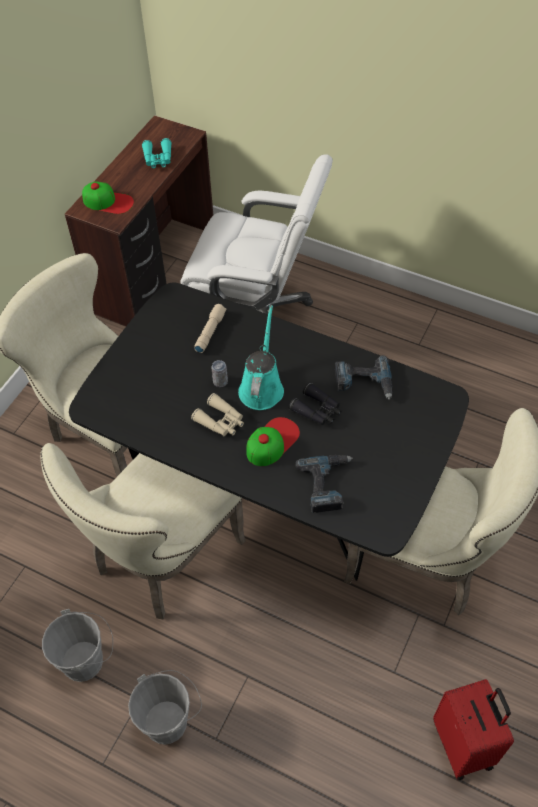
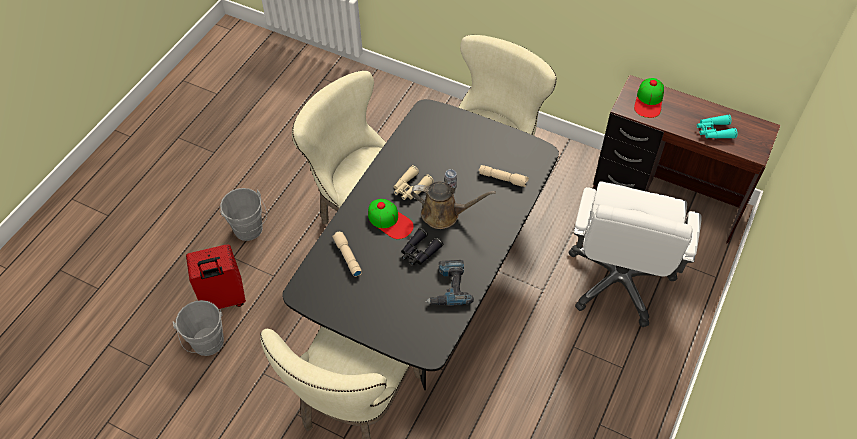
camera: 90 degrees right, 0 degrees up
(87, 660) = (297, 183): grey bucket -> grey bucket (208, 345)
(262, 387) = (444, 214): turquoise watering can -> brown watering can
(327, 485) = (347, 256): power drill -> beige flashlight
(464, 745) = (200, 418): red suitcase -> red suitcase (223, 300)

